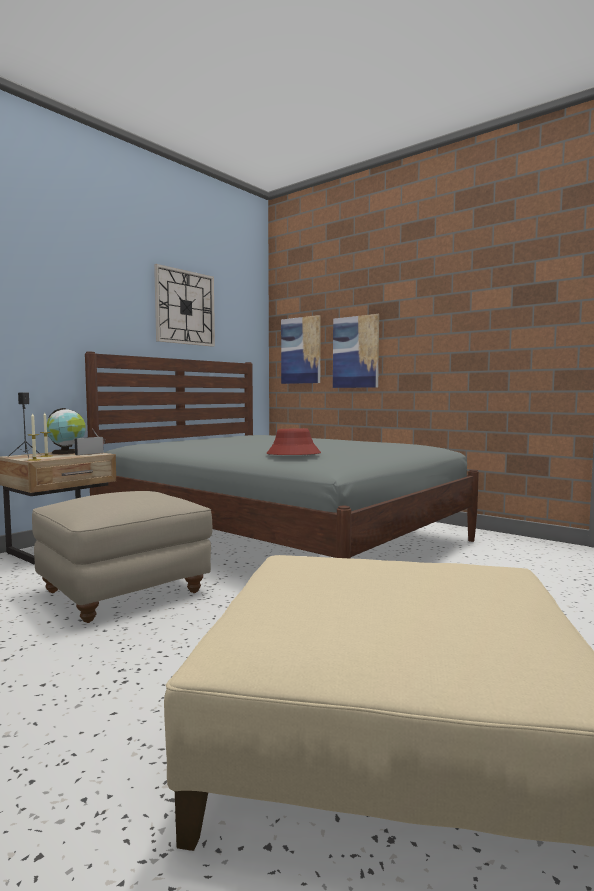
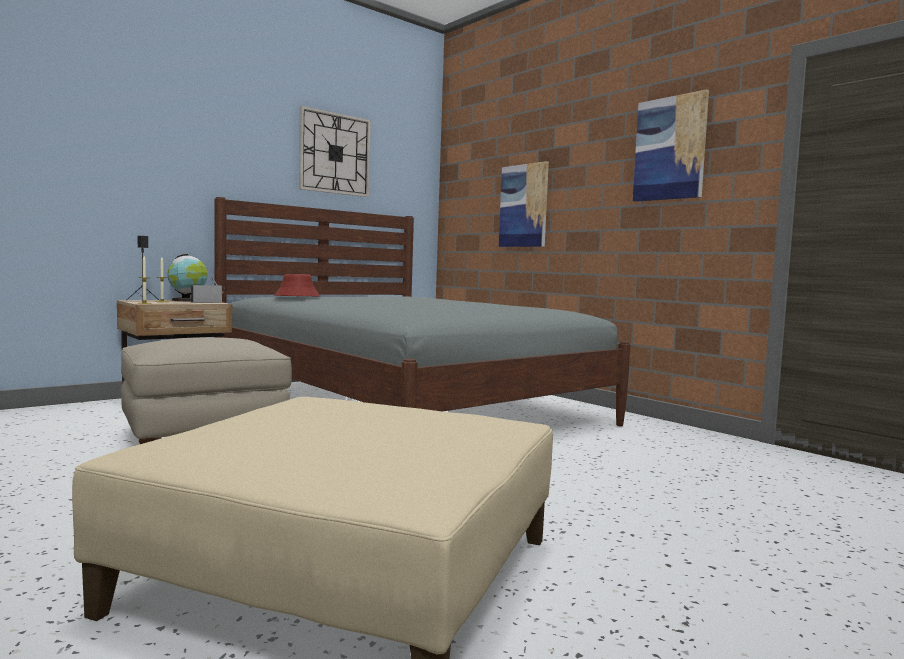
camera: 10 degrees right, 0 degrees up
(293, 454) = (390, 308): red hat -> red hat (297, 297)
(301, 350) = (469, 204): picture -> picture (670, 148)

